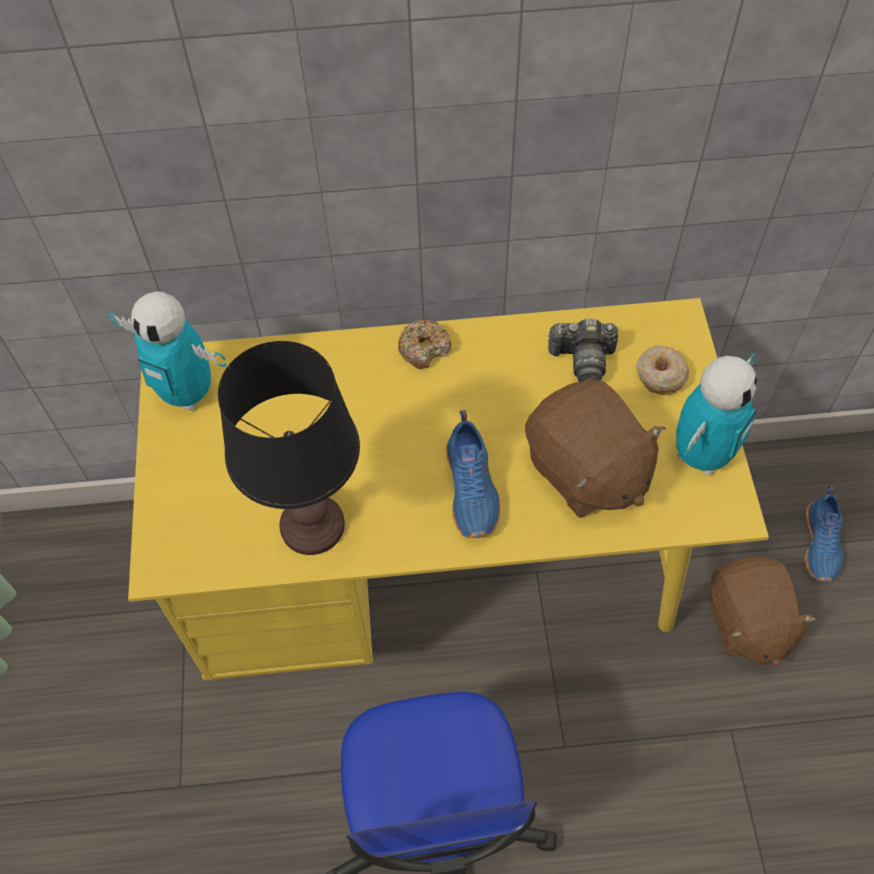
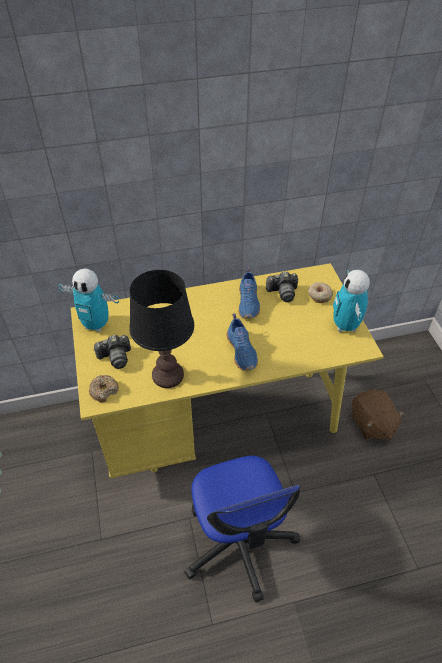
camera: 10 degrees left, 10 degrees down
(215, 472) = (115, 357): none -> camera
(424, 348) = (208, 295): donut -> donut (104, 391)
(586, 471) = (294, 338): brown plush toy -> none
(701, 455) = (345, 326): toy robot -> toy robot turned 150 degrees clockwise
(822, 544) = (399, 385): blue shoe -> blue shoe (249, 303)

